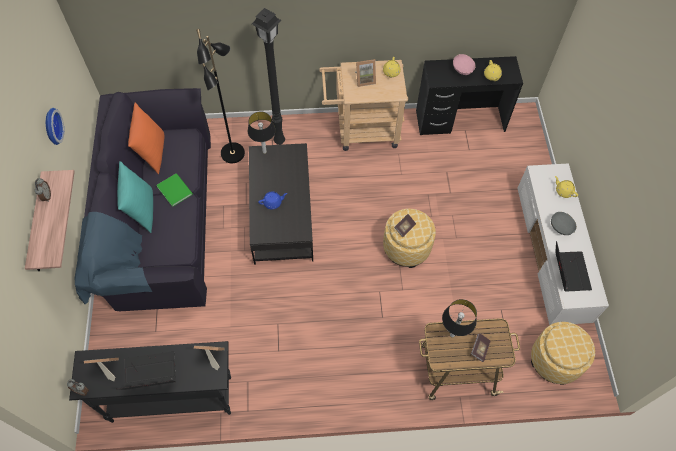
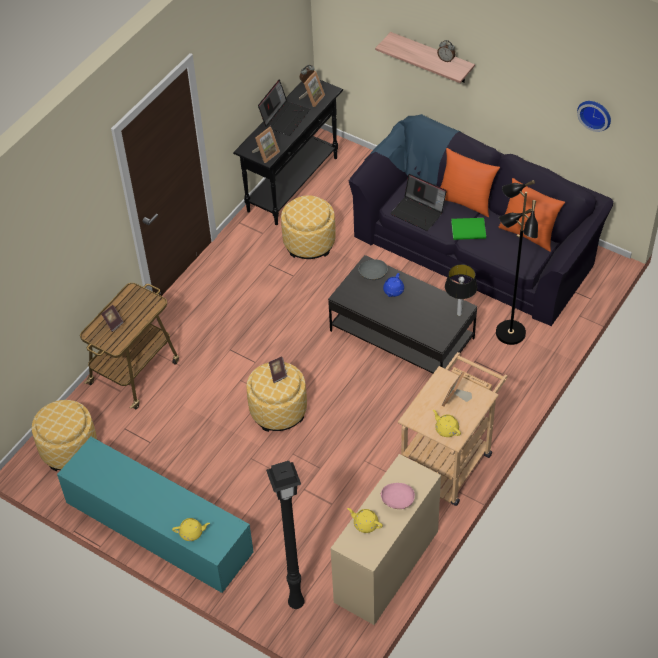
camera: 130 degrees right, 10 degrees down
(51, 126) = (524, 88): wall clock -> wall clock (595, 114)
(142, 210) = (466, 201): turquoise pillow -> orange pillow
(233, 336) = (309, 242): none -> ottoman
(279, 142) = (494, 379): black floor lamp -> black floor lamp (295, 602)
(452, 335) = (142, 312): table lamp -> none
(460, 120) = (387, 567): black desk -> beige desk
(553, 254) = (157, 529): white tv stand -> turquoise tv stand
(561, 227) = (159, 498): grey bowl -> grey bowl (373, 276)
(568, 271) = (115, 468): laptop -> laptop (419, 212)

